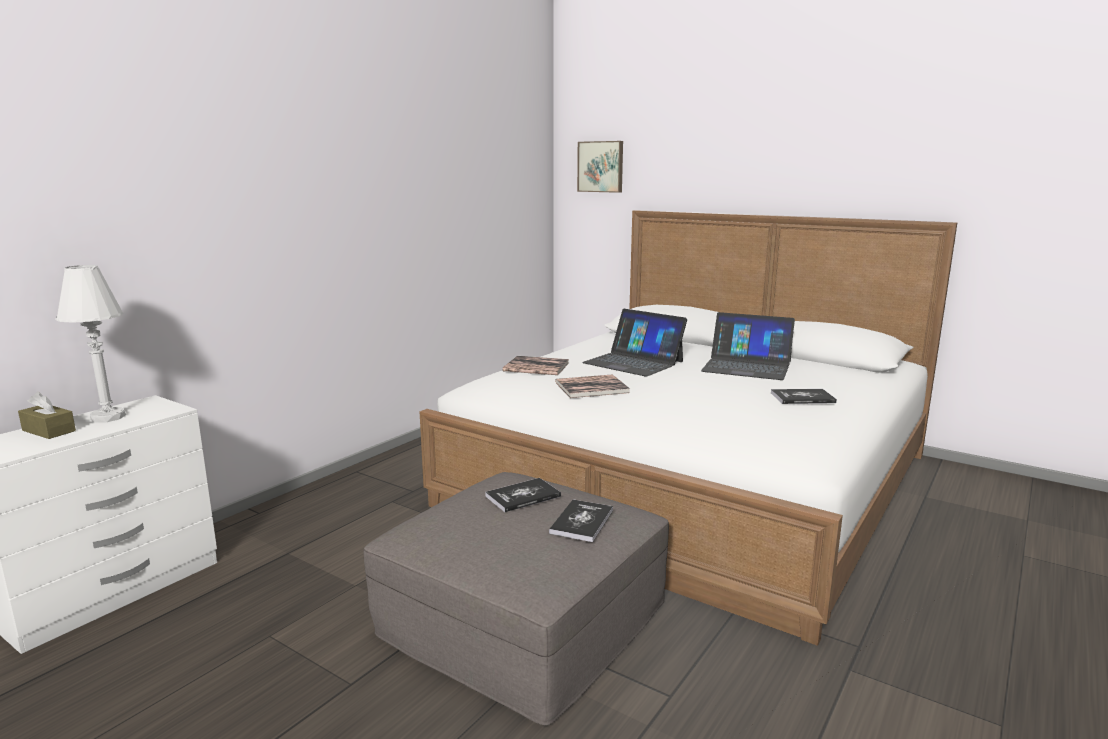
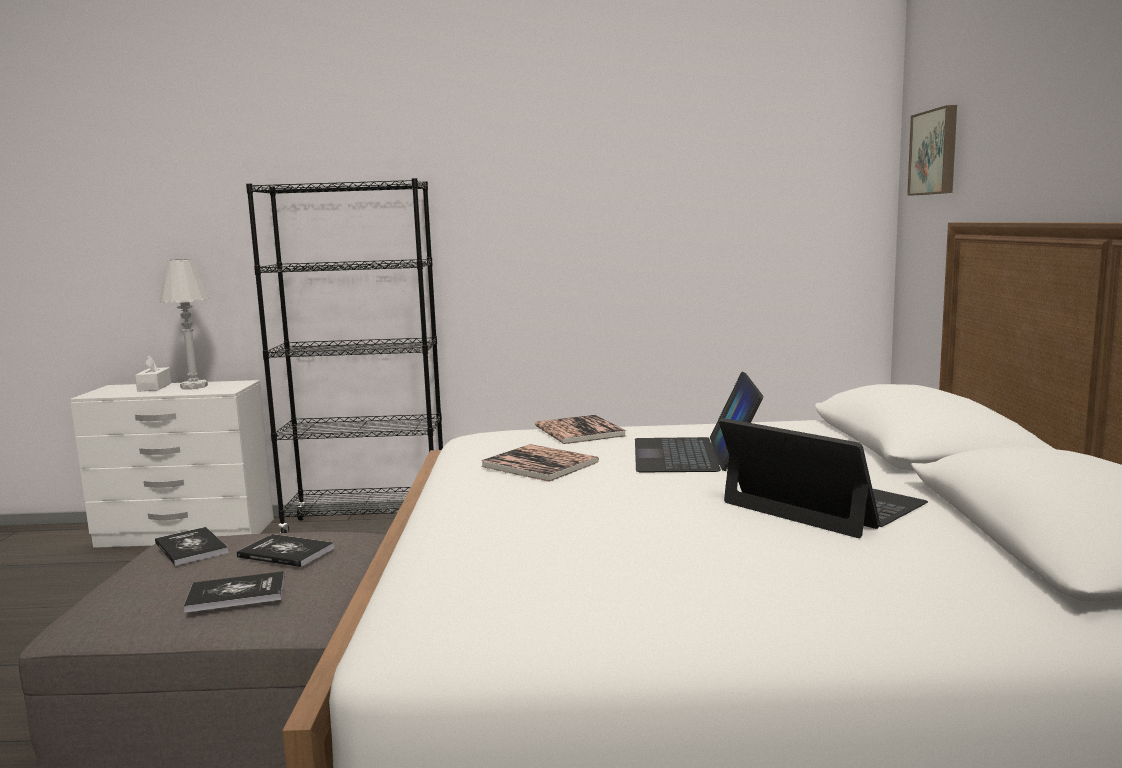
camera: 55 degrees right, 5 degrees down
(49, 431) = (154, 387): brown tissue box -> white tissue box
(294, 509) = (368, 526): none -> black bookcase
(747, 366) = (822, 503): laptop -> laptop turned 150 degrees clockwise
(802, 398) = (715, 566): book -> book (191, 548)

